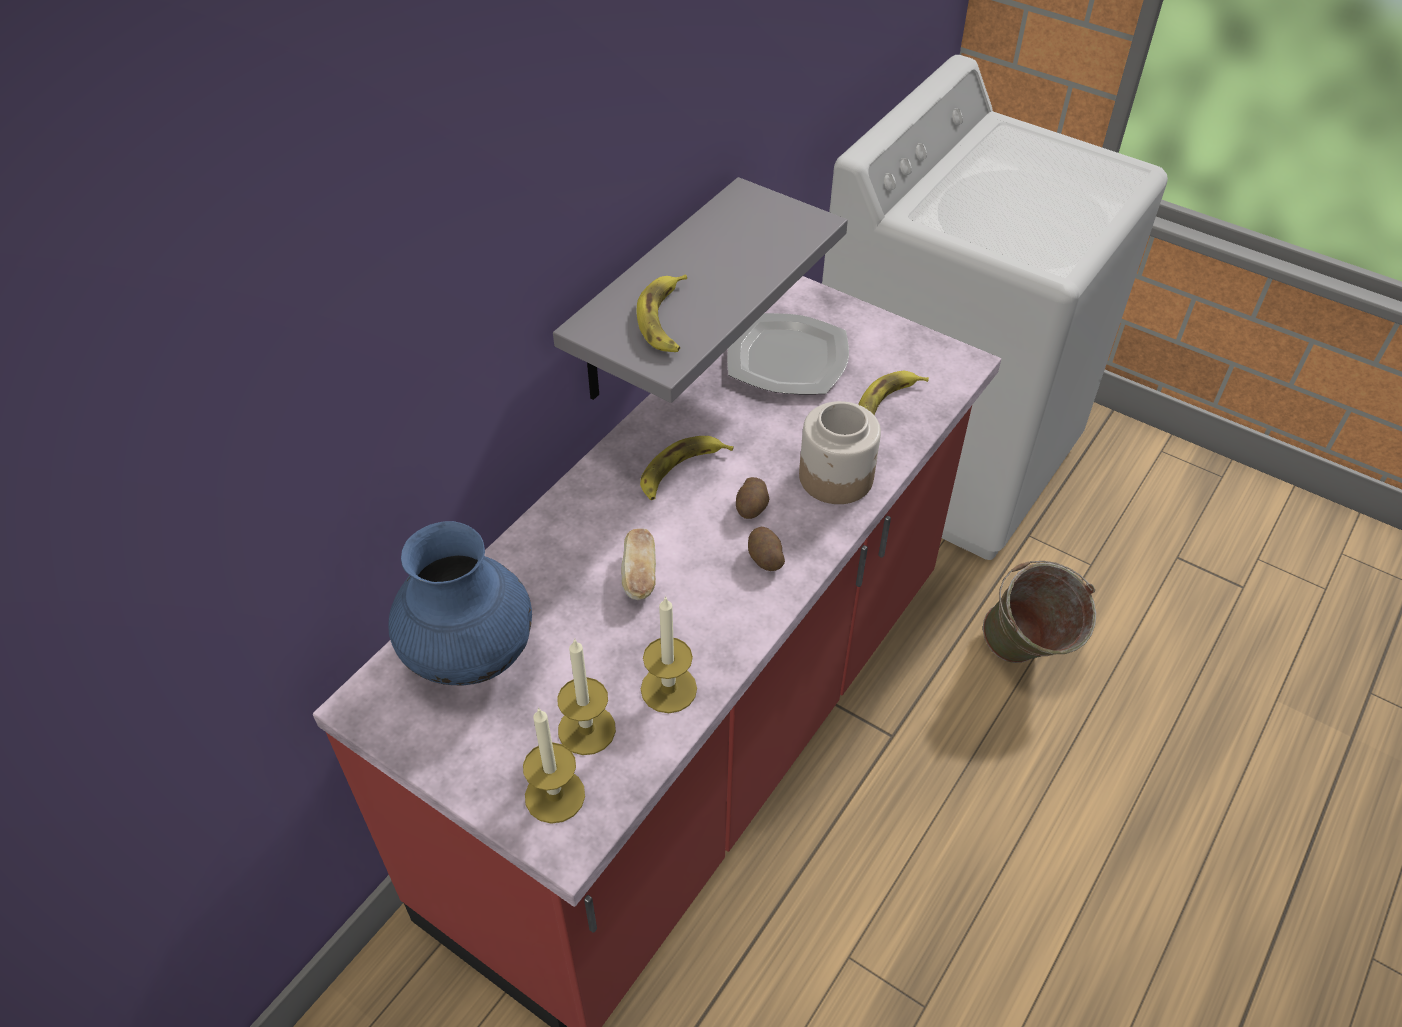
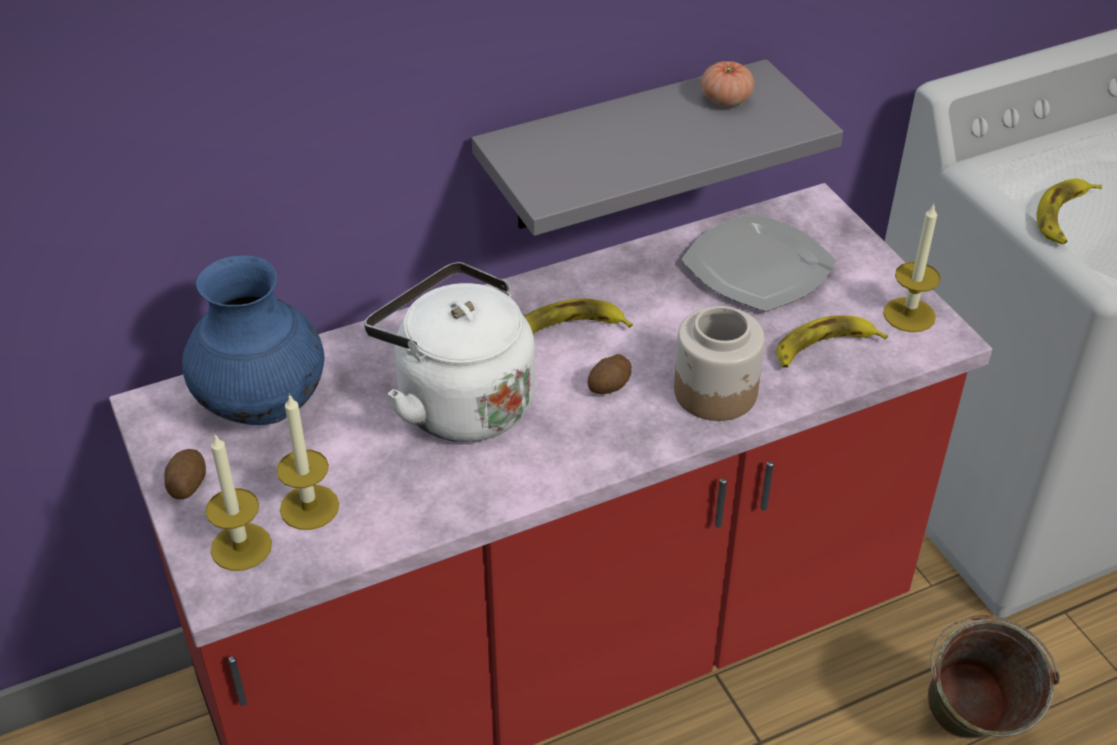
camera: 30 degrees right, 5 degrees down
(640, 575) = (458, 401): bread -> white kettle
(665, 320) = (580, 160): banana -> banana (1064, 216)
(668, 689) = (405, 506): candle -> candle (909, 315)
(737, 223) = (726, 100): none -> tomato
(764, 558) = (584, 435): potato -> potato (186, 485)

